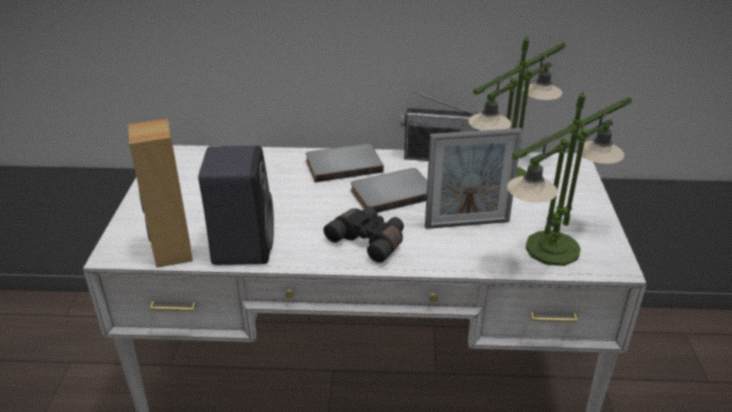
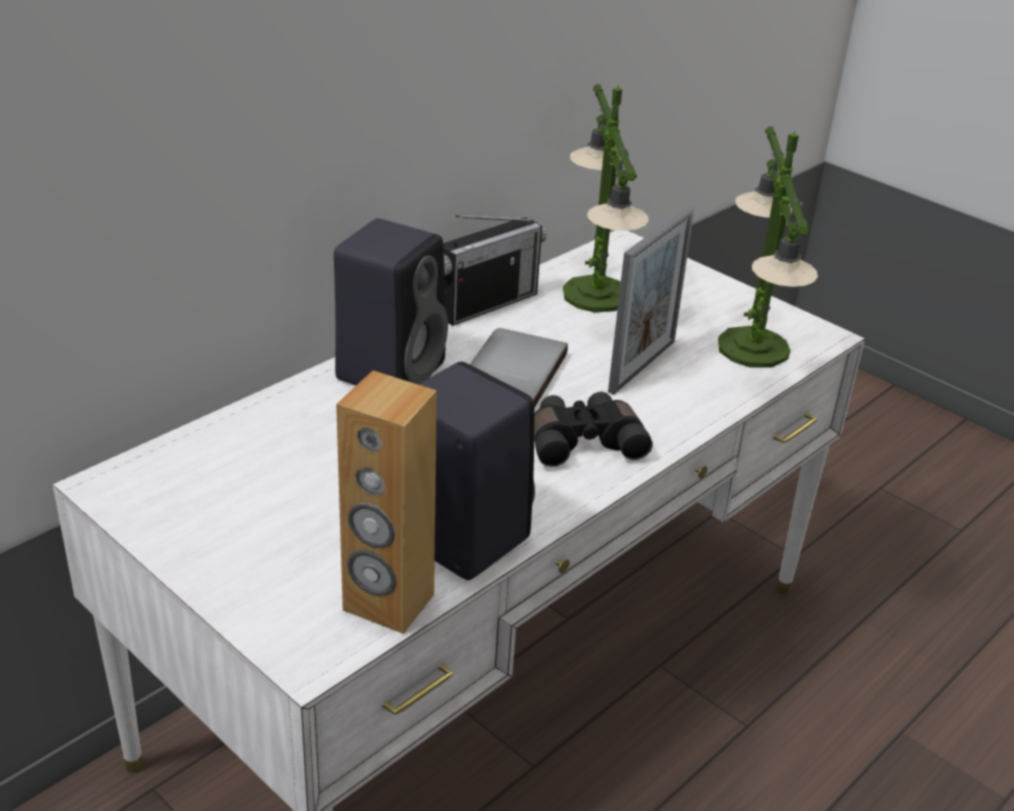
camera: 50 degrees left, 0 degrees up
(343, 164) = (391, 369): grey book -> black speaker

